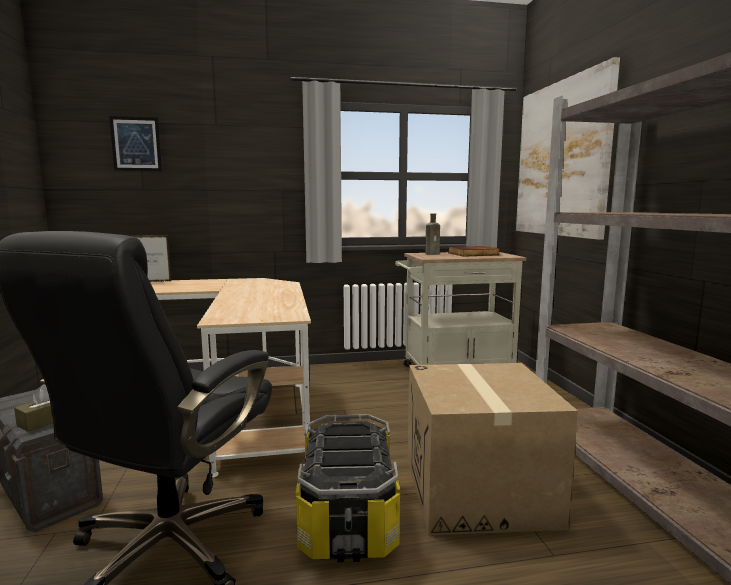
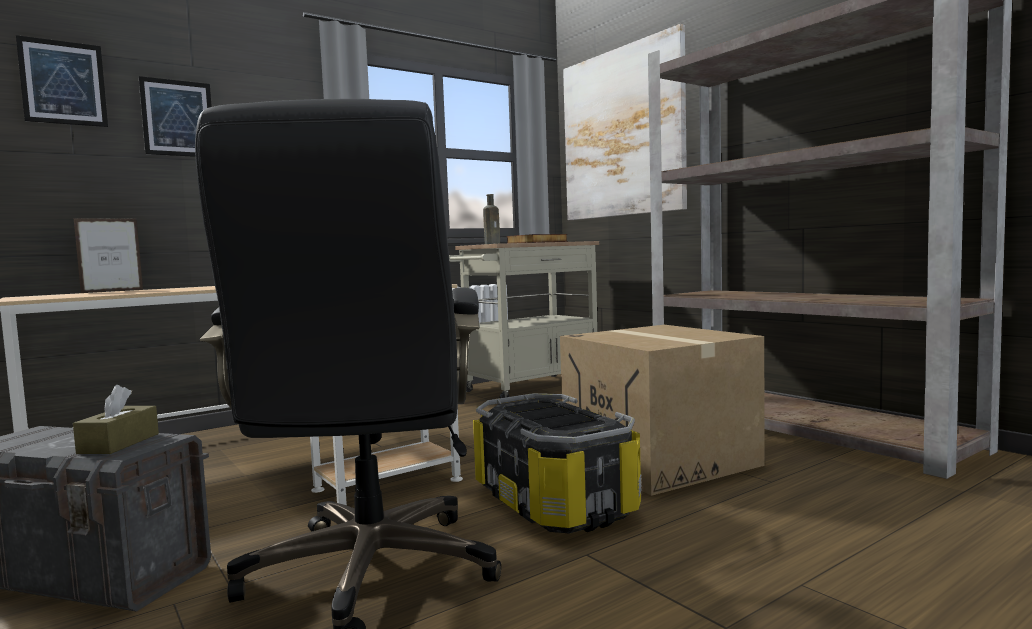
camera: 25 degrees left, 5 degrees down
(205, 162) = (178, 118): none -> picture

